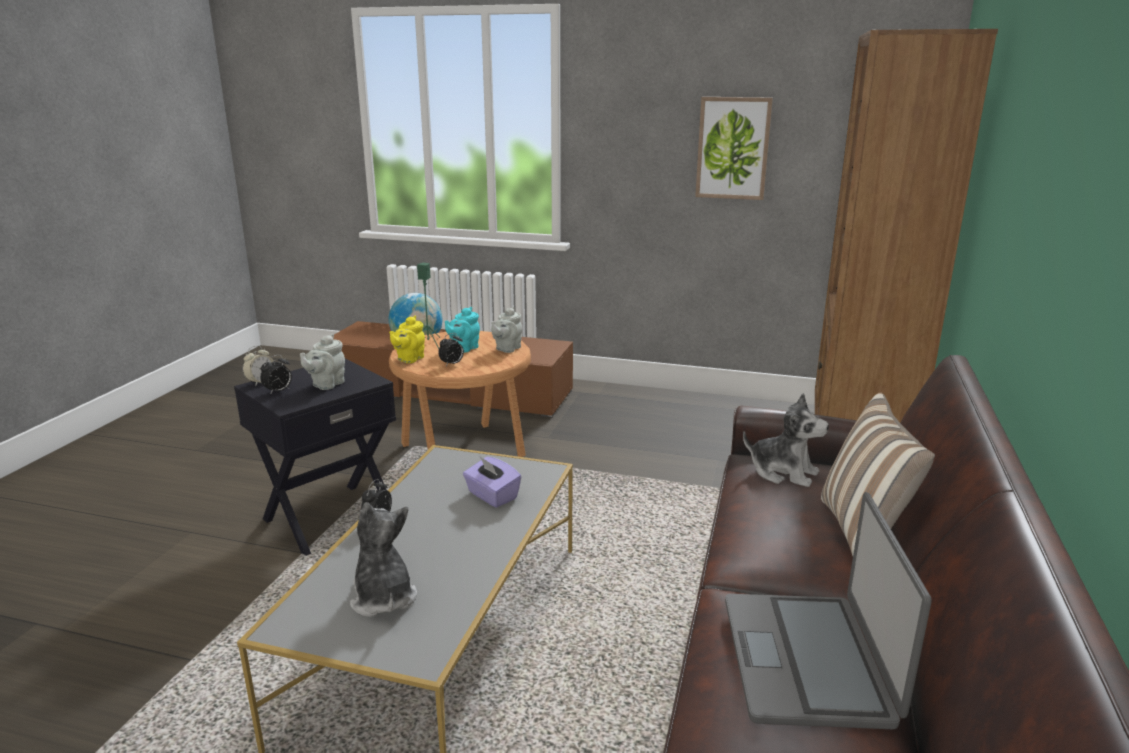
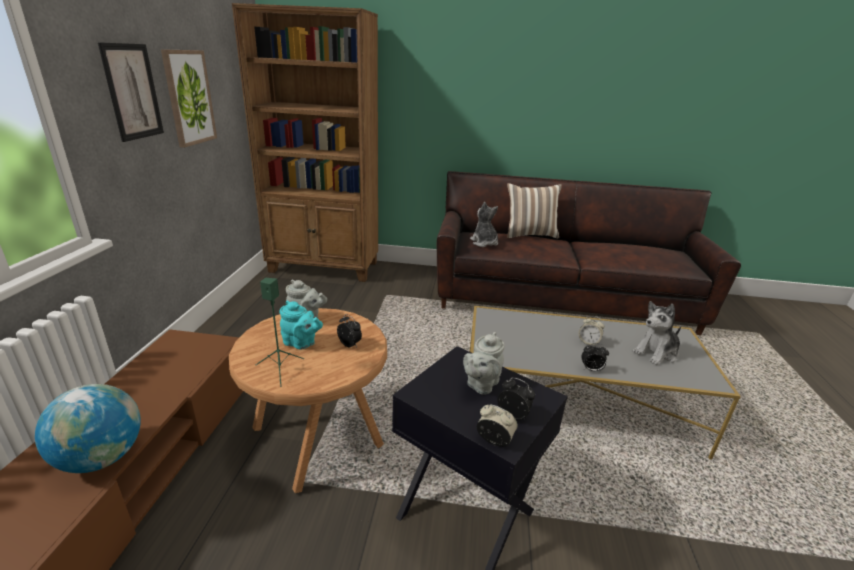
camera: 100 degrees left, 5 degrees up
(326, 384) = (481, 384): grey teapot -> grey teapot turned 105 degrees clockwise
(409, 359) = (333, 375): yellow teapot -> none
(441, 537) = (588, 342): none -> alarm clock
(492, 496) = (531, 330): purple tissue box -> none
(647, 134) = (132, 92): none -> picture
(783, 472) = (484, 243): plush toy -> plush toy turned 45 degrees counterclockwise
(808, 660) = (618, 249): laptop -> none

